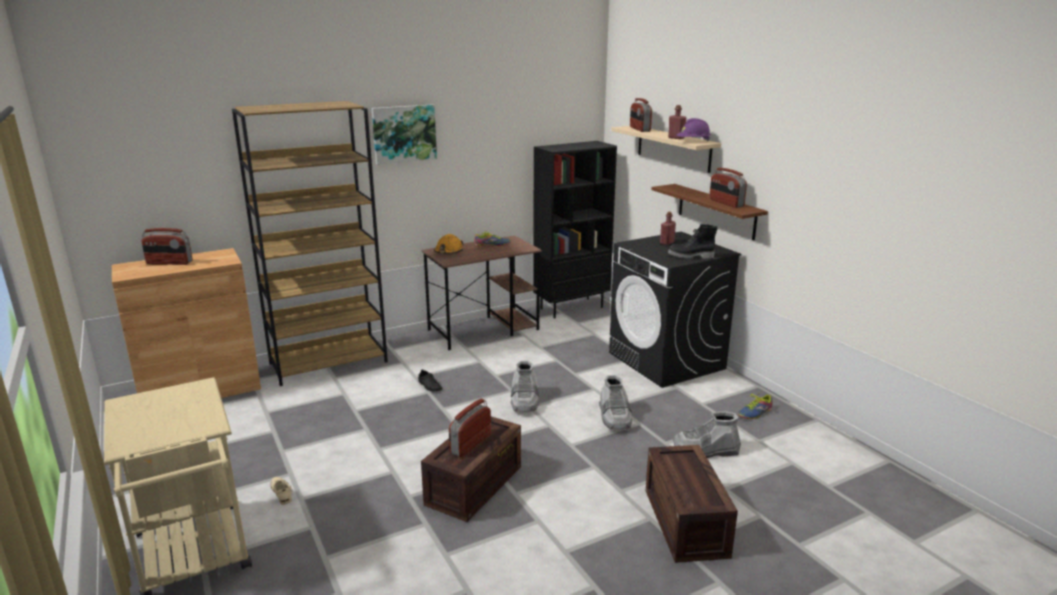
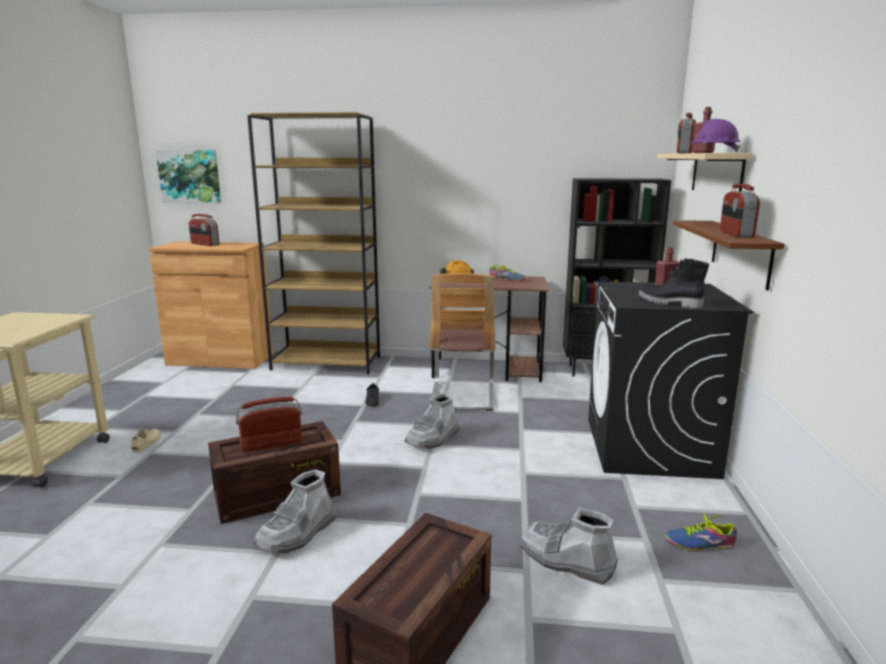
camera: 35 degrees right, 5 degrees down
(404, 133) = (426, 153): picture -> picture (190, 176)
(496, 359) = (462, 396): none -> chair
(615, 418) = (502, 485): grey boot -> grey boot (297, 534)

